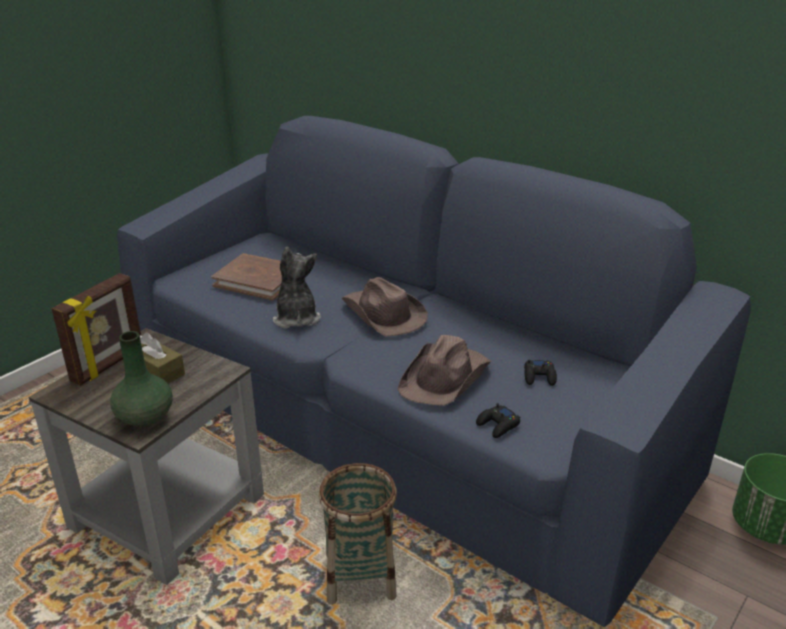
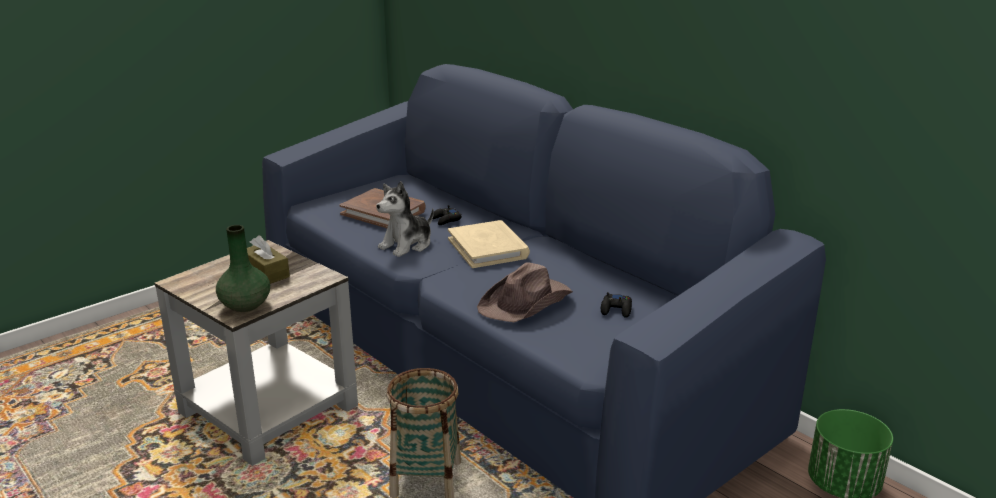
camera: 10 degrees right, 5 degrees down
(109, 365) = (227, 264): picture frame -> none
(296, 318) = (407, 245): plush toy -> plush toy turned 135 degrees counterclockwise
(383, 314) = (488, 248): brown hat -> beige book
(498, 425) = (559, 343): black game controller -> black game controller (446, 220)

